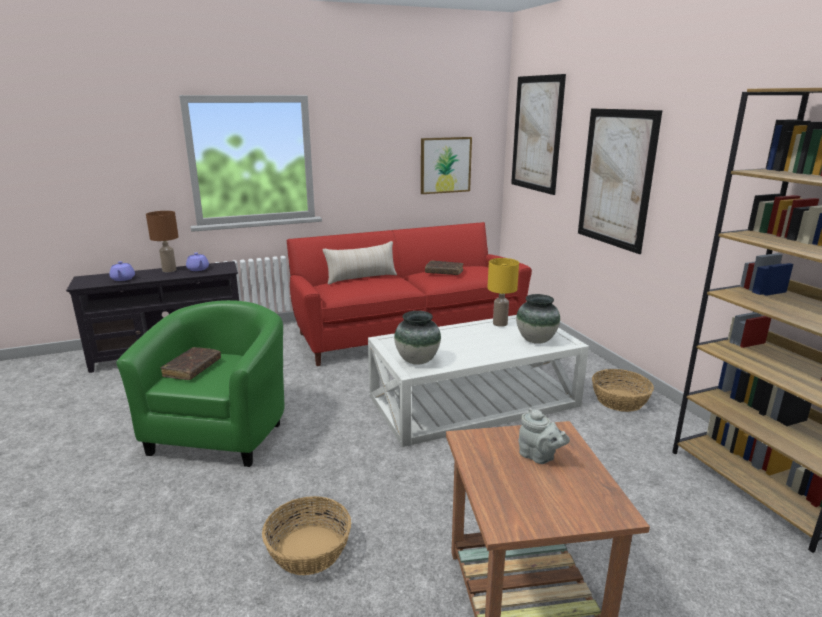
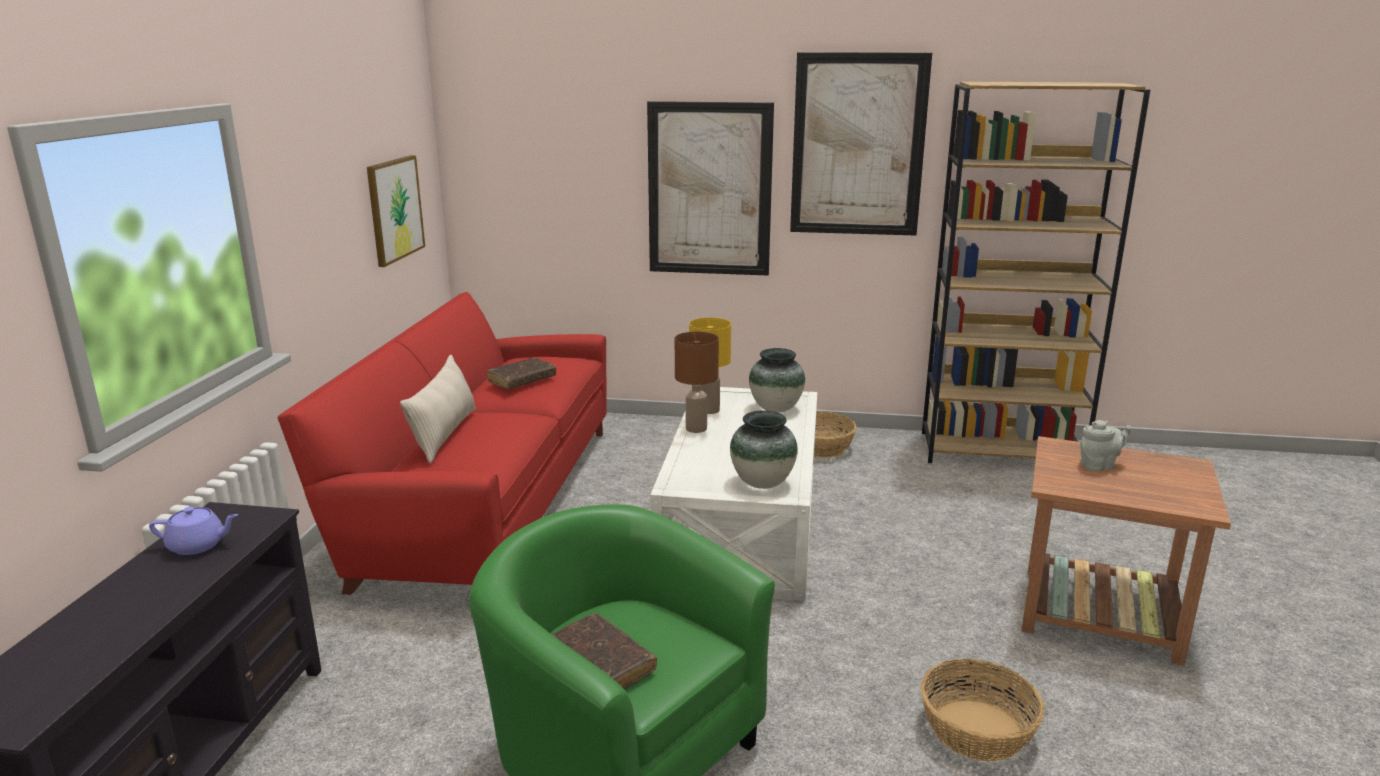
camera: 60 degrees left, 0 degrees up
(123, 279) = (91, 649): purple teapot -> none
(169, 270) = (137, 580): brown table lamp -> brown table lamp (696, 429)
(536, 134) = (524, 141): picture -> picture (858, 145)

